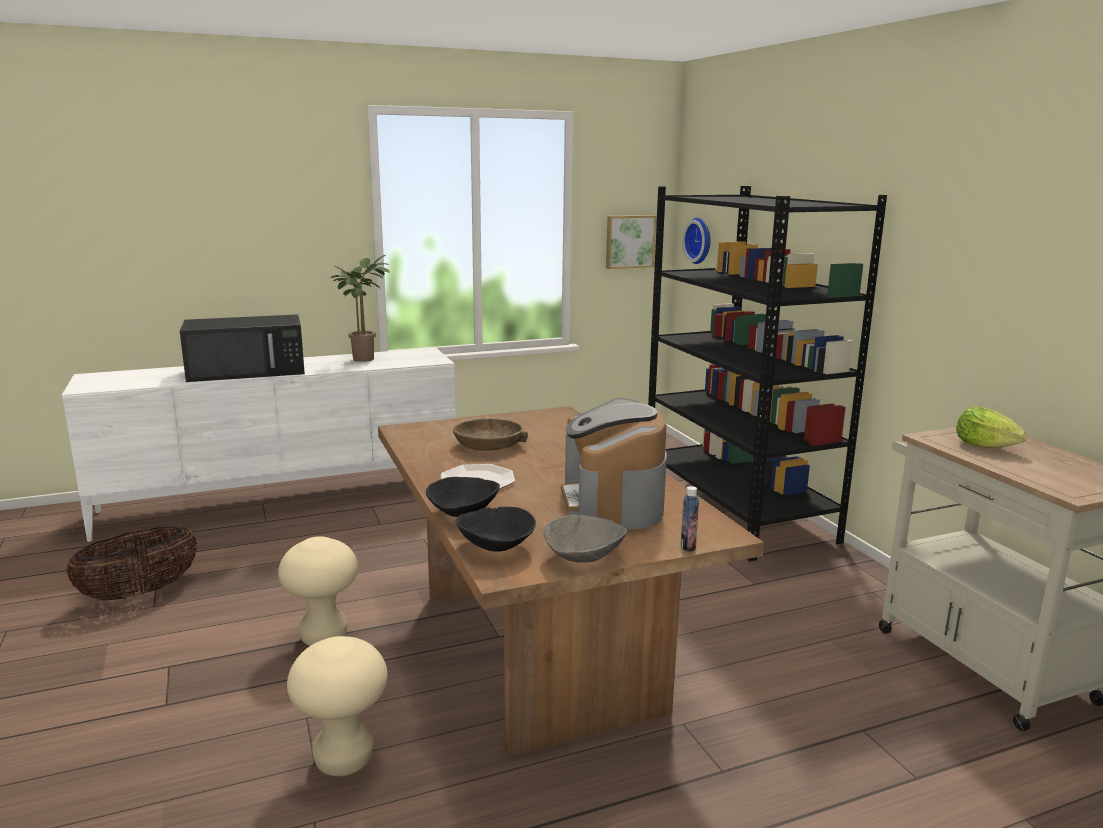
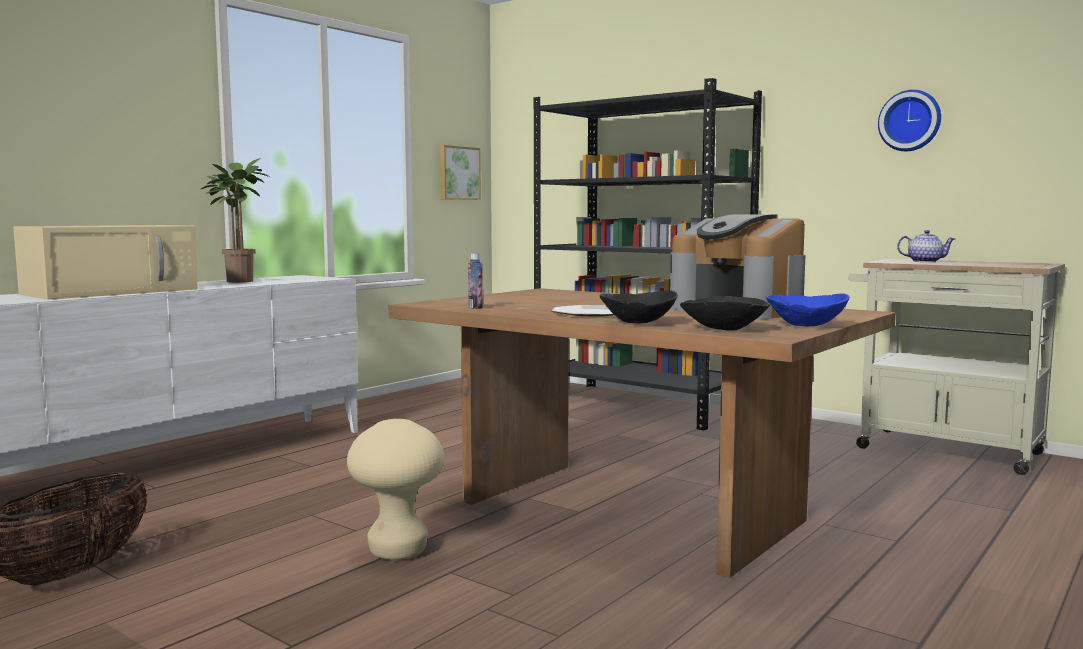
camera: 30 degrees left, 10 degrees down
(248, 370) = (113, 291): black microwave -> beige microwave
(344, 760) = (584, 624): beige stool -> none
(489, 444) = (537, 302): brown bowl -> none
(584, 558) = (807, 326): grey bowl -> blue bowl
(688, 546) = (857, 317): bottle -> bottle (475, 307)
(700, 240) = (531, 168): wall clock -> wall clock (910, 121)
(984, 446) = (925, 261): lettuce -> teapot

